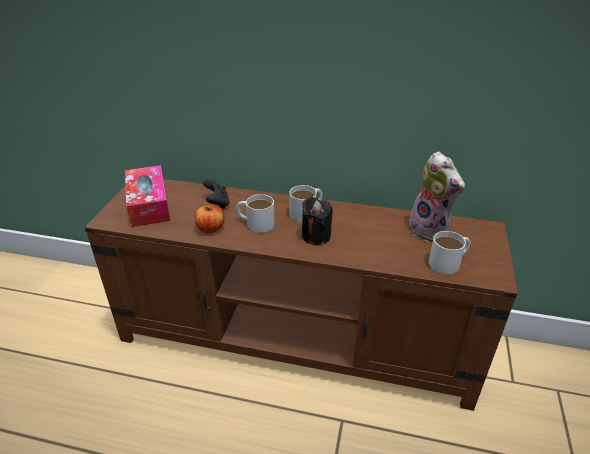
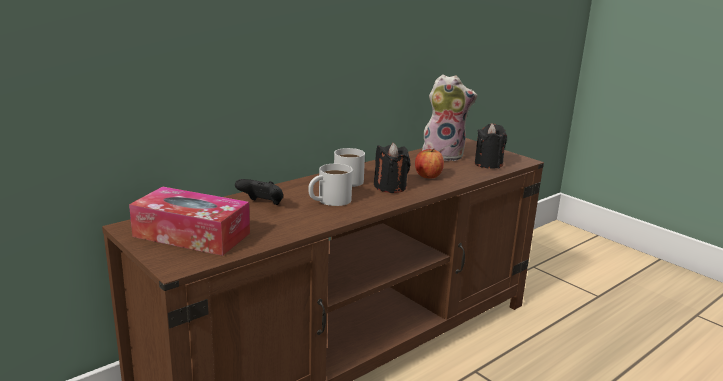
camera: 55 degrees left, 15 degrees down
(210, 228) = (302, 220): apple -> apple (428, 176)
(449, 262) = (488, 164): white mug -> black candle

